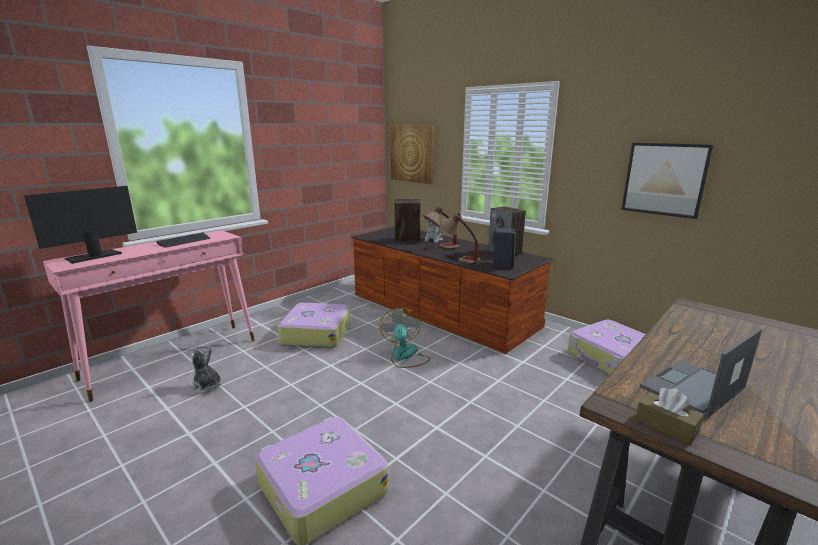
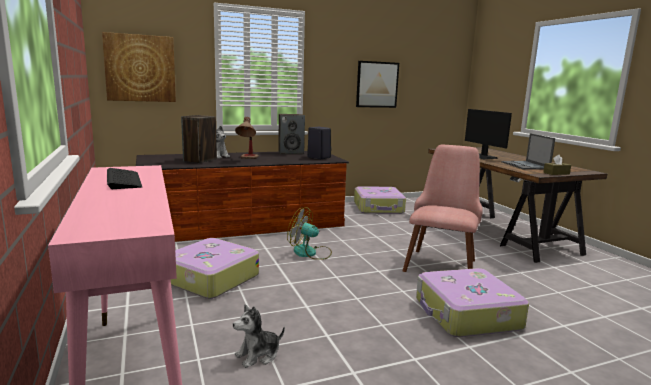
camera: 65 degrees left, 5 degrees down
(93, 256) = (104, 216): monitor -> monitor (480, 156)
(458, 259) = (287, 161): table lamp -> none
(468, 445) = (442, 262): none -> pink chair

